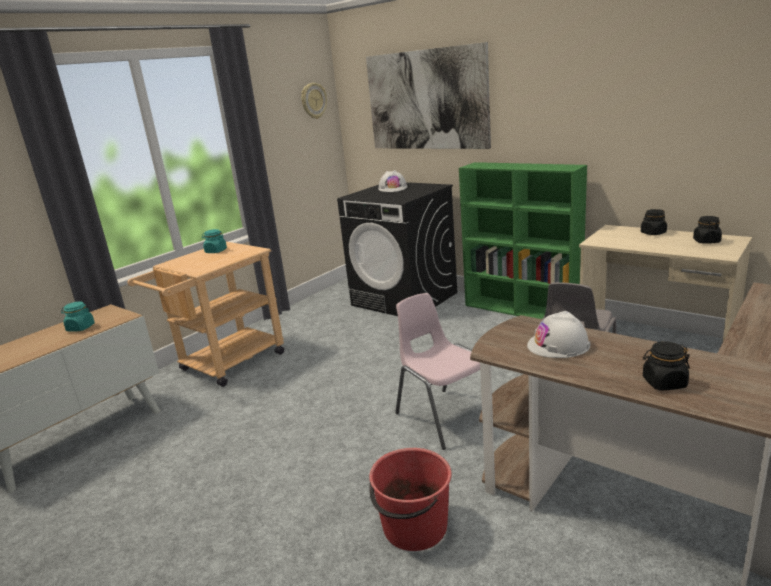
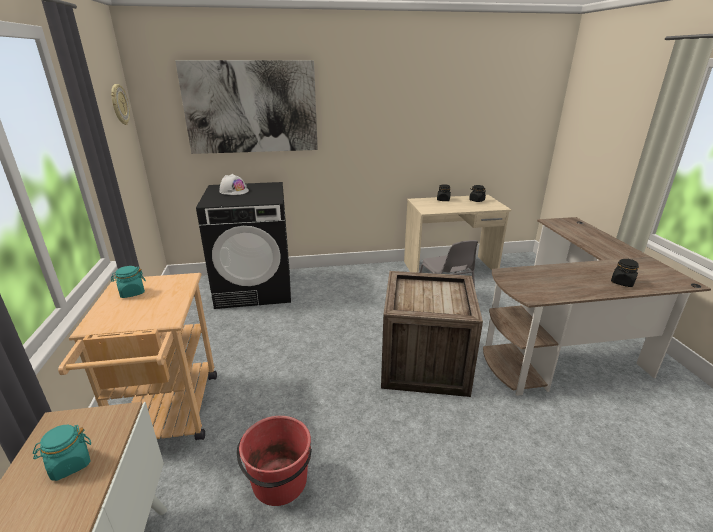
camera: 50 degrees left, 5 degrees up
(414, 528) = (523, 443): red bucket -> red bucket (279, 482)
(444, 416) = (423, 362): pink chair -> crate
(522, 310) = (353, 270): green bookcase -> none
(558, 345) = (548, 280): white hard hat -> none

